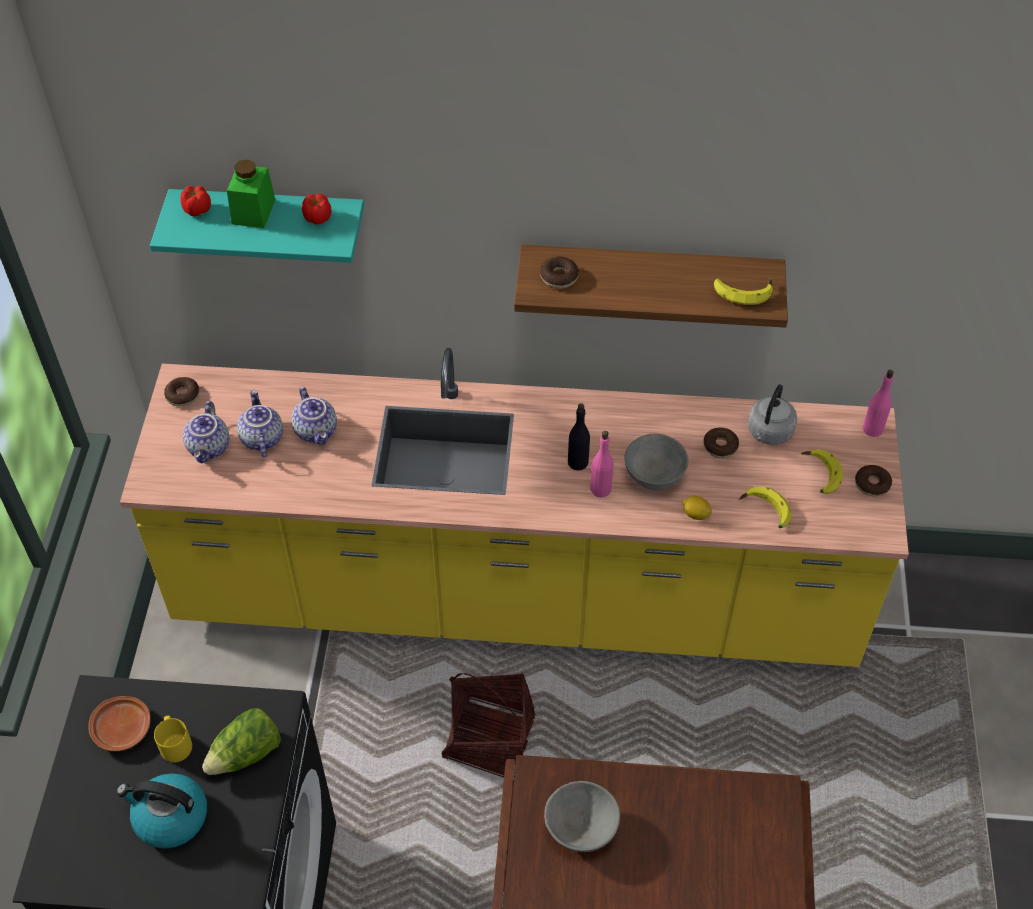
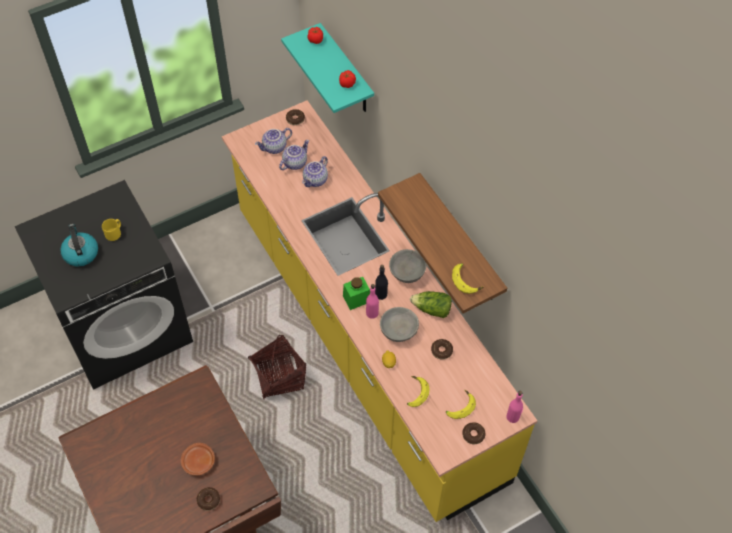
camera: 55 degrees right, 5 degrees up
(123, 729) = (109, 211): brown plate -> brown plate (198, 462)
(246, 754) = (126, 260): lettuce -> lettuce (432, 309)
(253, 211) = (331, 59): green jar -> green jar (356, 299)
(559, 277) = (410, 199): donut -> donut (208, 500)
(581, 830) = (186, 414): grey bowl -> grey bowl (406, 274)
(769, 433) = (469, 368): grey kettle -> none

